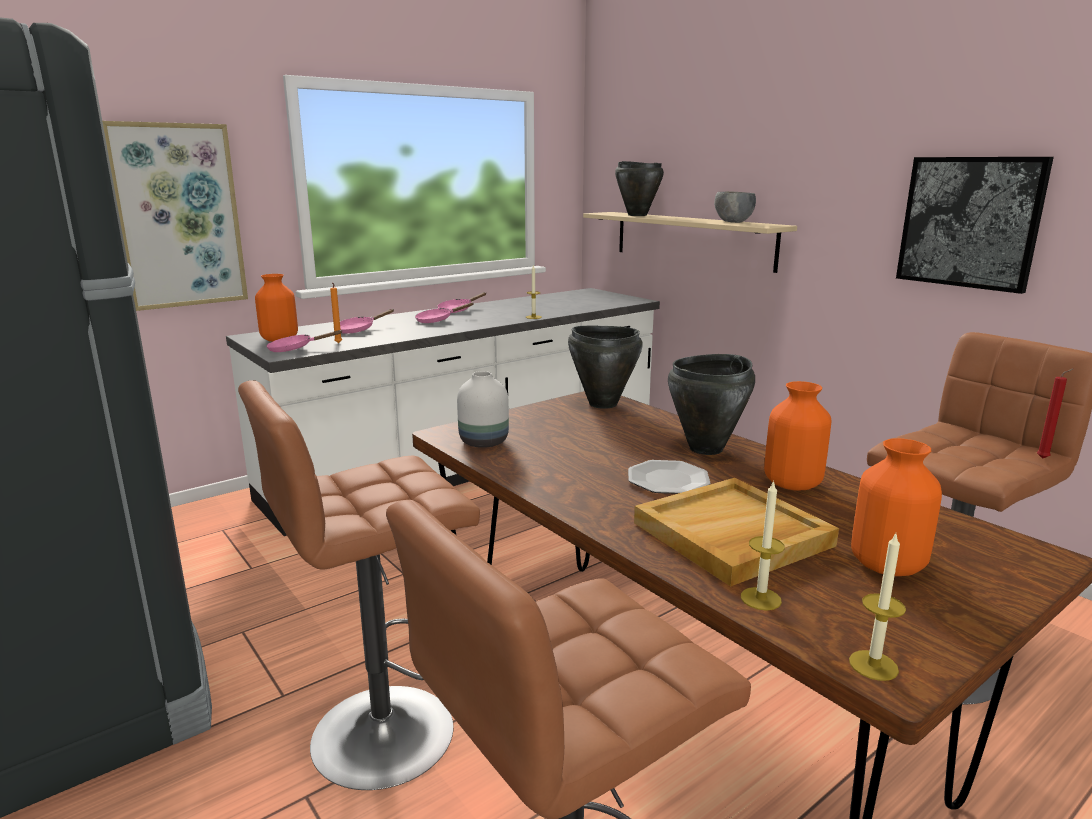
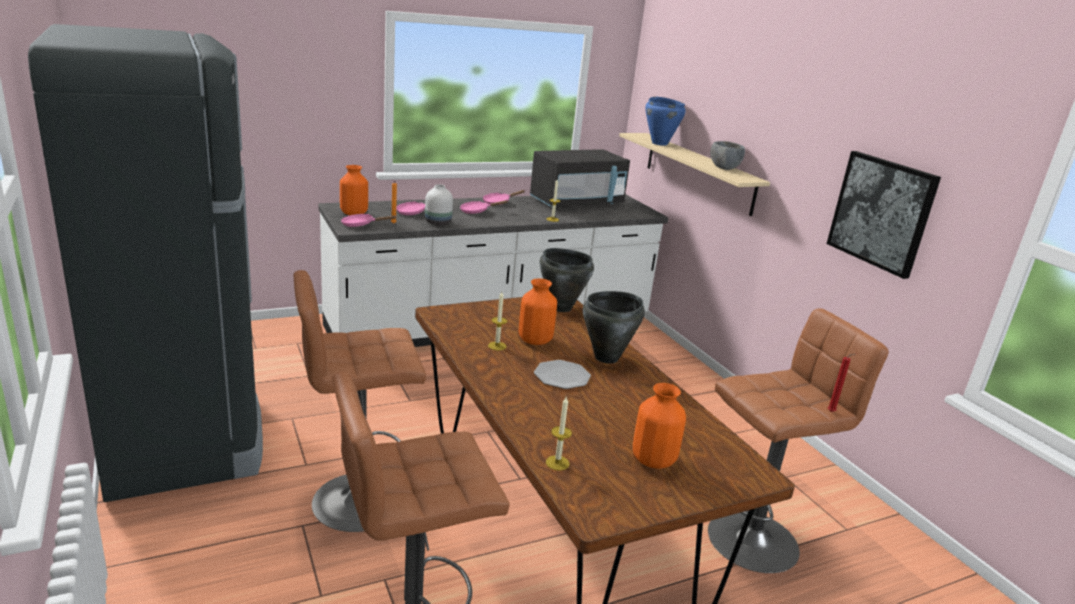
camera: 10 degrees right, 5 degrees up
(178, 216) = (296, 112): picture -> none
(483, 442) = (458, 325): white vase -> white vase (437, 223)
(548, 301) = (576, 203): none -> black microwave
(637, 215) = (659, 143): black cooking pot -> blue cooking pot
(732, 535) = (573, 422): beige tray -> none
(792, 484) = (643, 395): orange vase -> orange vase (534, 340)
(873, 665) = (589, 511): candle -> candle (497, 346)

